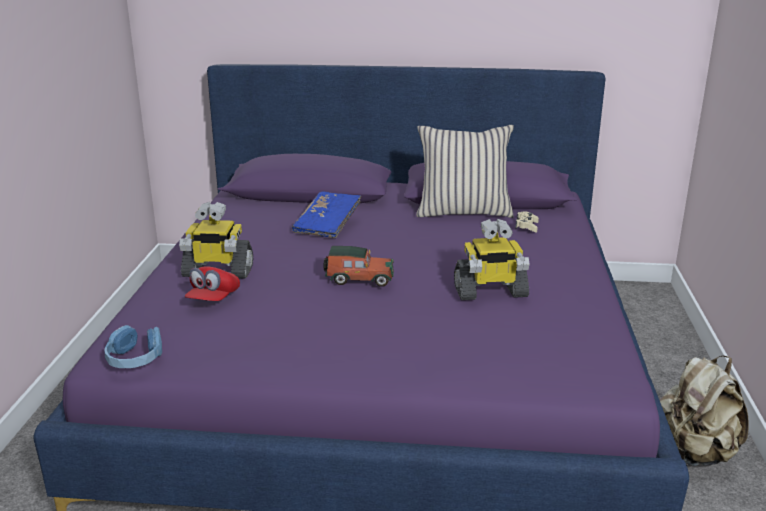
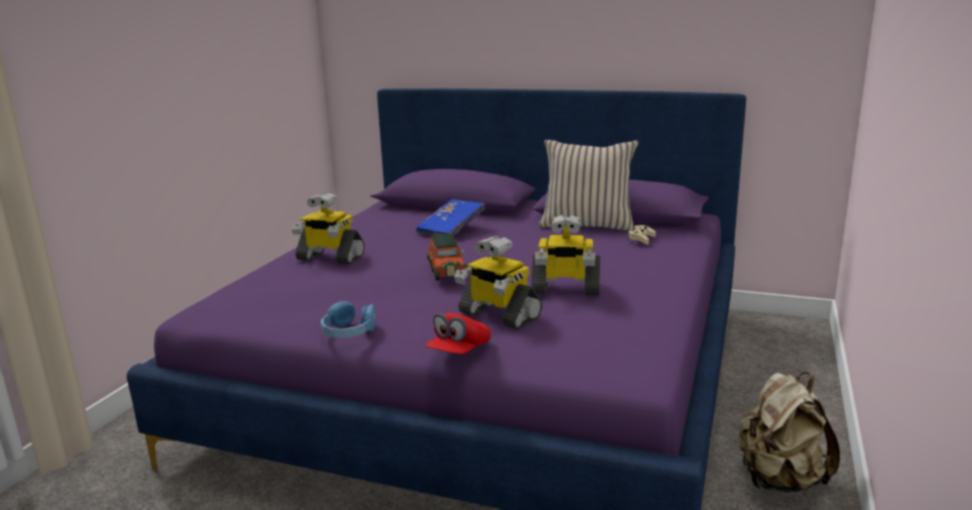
camera: 15 degrees right, 5 degrees down
(135, 359) = (214, 315): blue headphones -> blue headphones (349, 332)
(213, 299) = (309, 277): red cap -> red cap (459, 352)
(358, 279) = (447, 270): toy car -> toy car turned 60 degrees clockwise
(443, 329) = (498, 315): none -> toy robot

